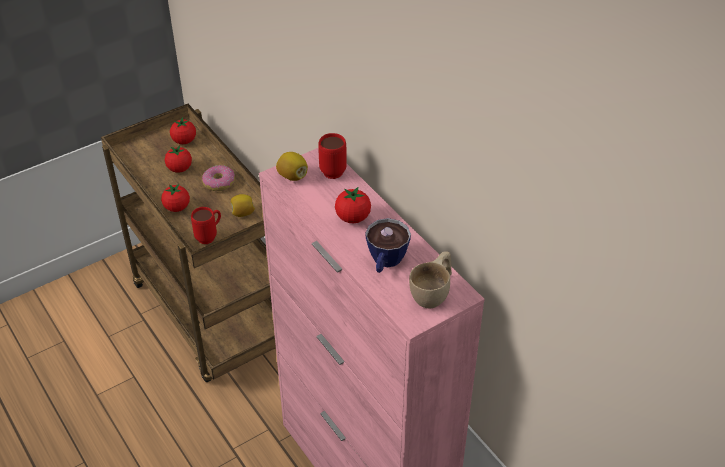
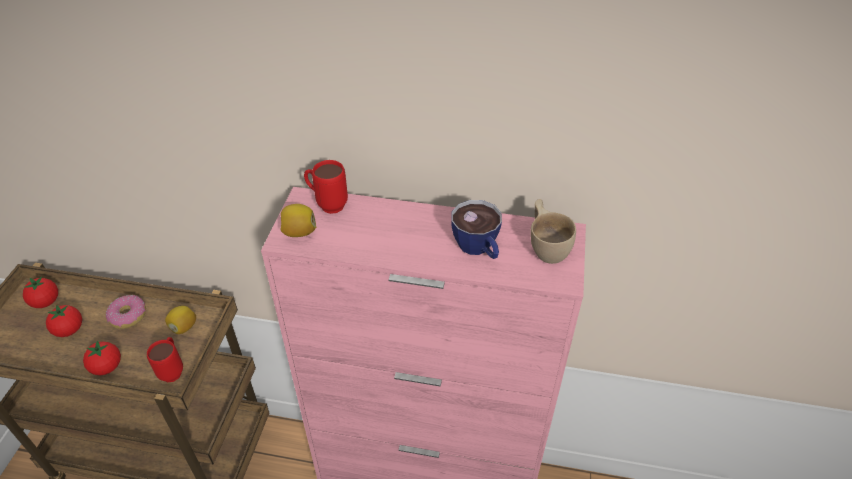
camera: 45 degrees left, 0 degrees up
(353, 217) = (401, 231): tomato -> none

